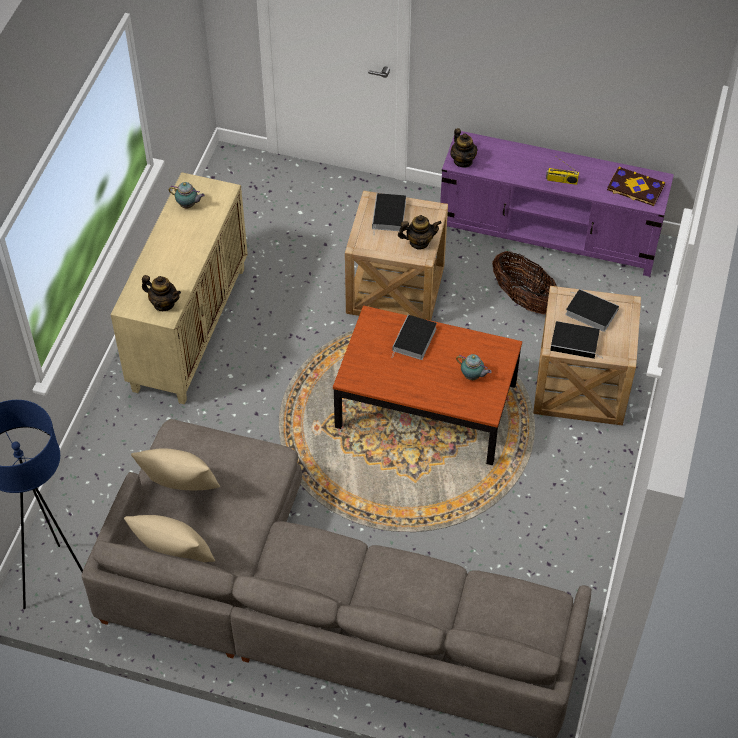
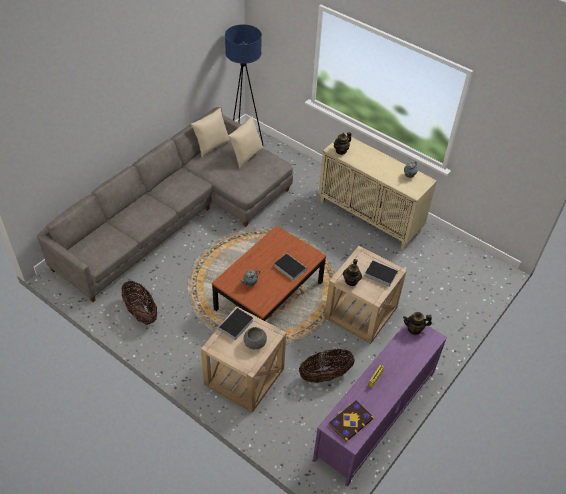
camera: 110 degrees right, 5 degrees down
(553, 560) = (141, 312): none -> basket
(589, 312) = (254, 343): book -> grey bowl

